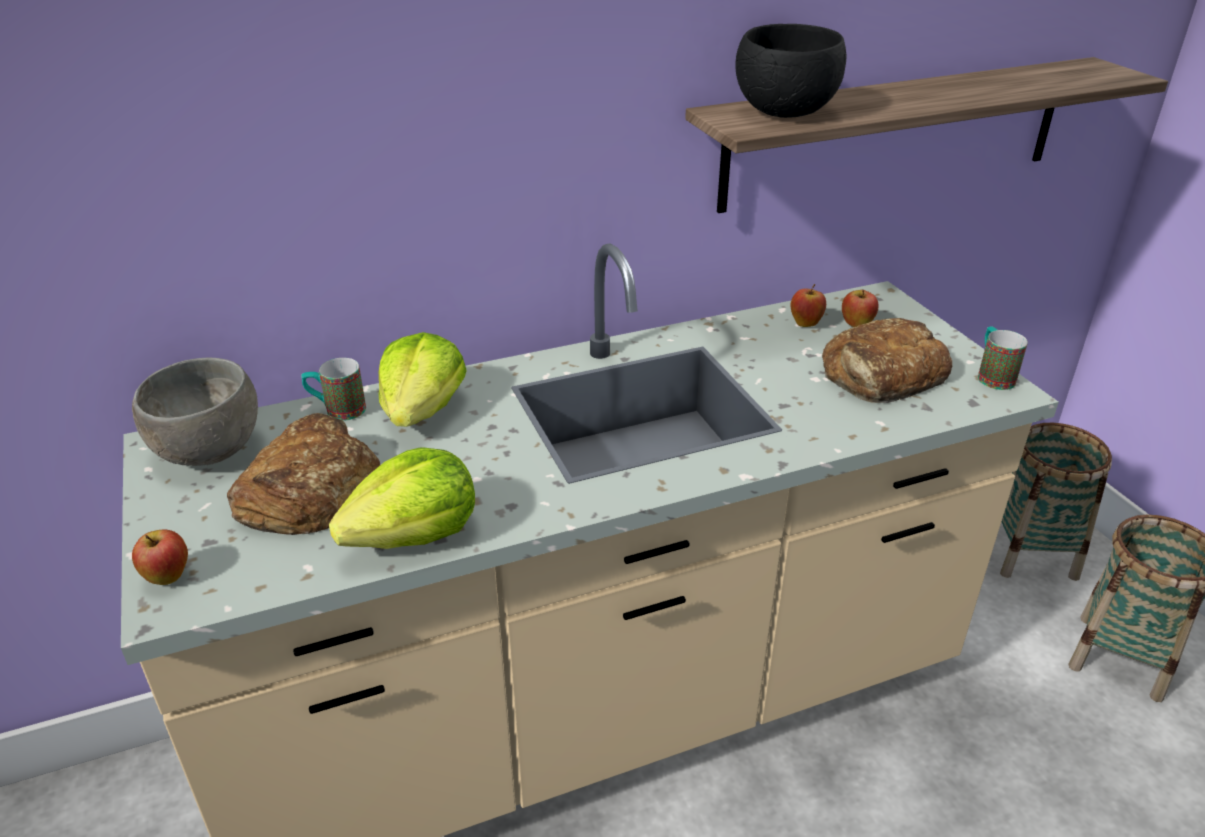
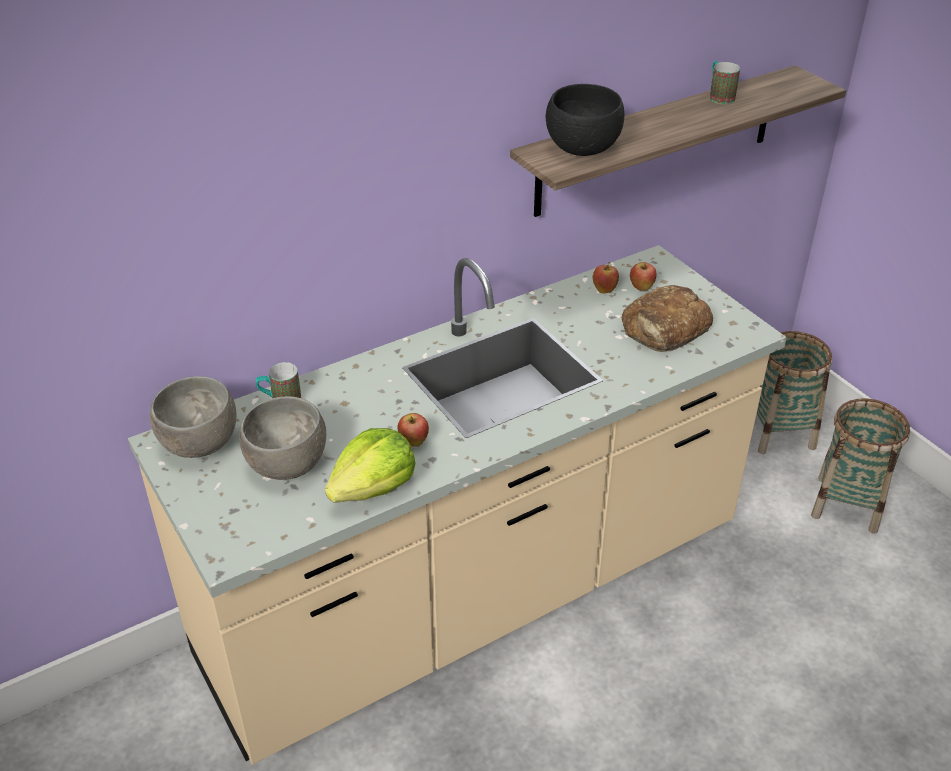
camera: 10 degrees left, 5 degrees up
(168, 578) = (218, 538): apple -> apple (413, 442)
(309, 489) = (286, 464): bread -> grey bowl
(422, 410) = (343, 393): lettuce -> none
(992, 375) = (741, 321): mug -> mug (719, 96)

